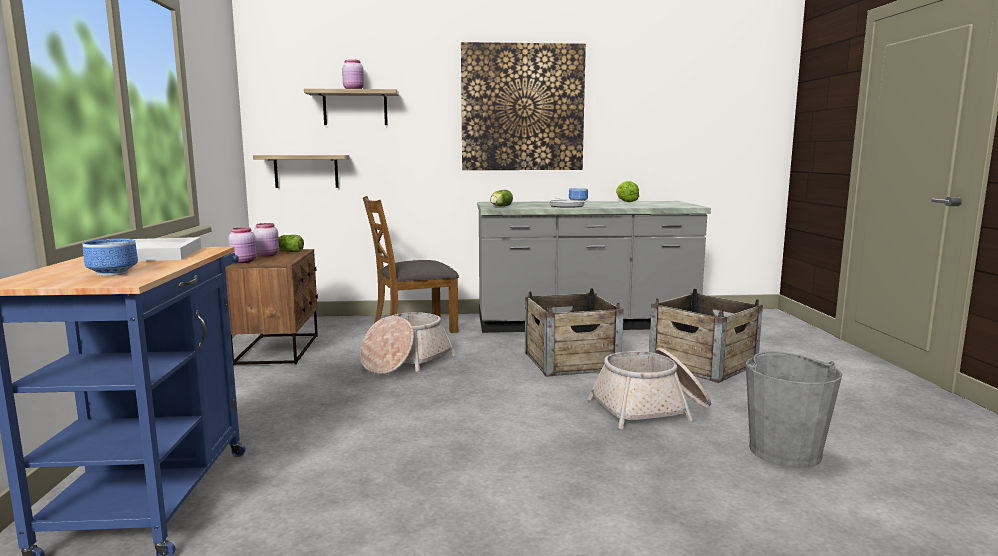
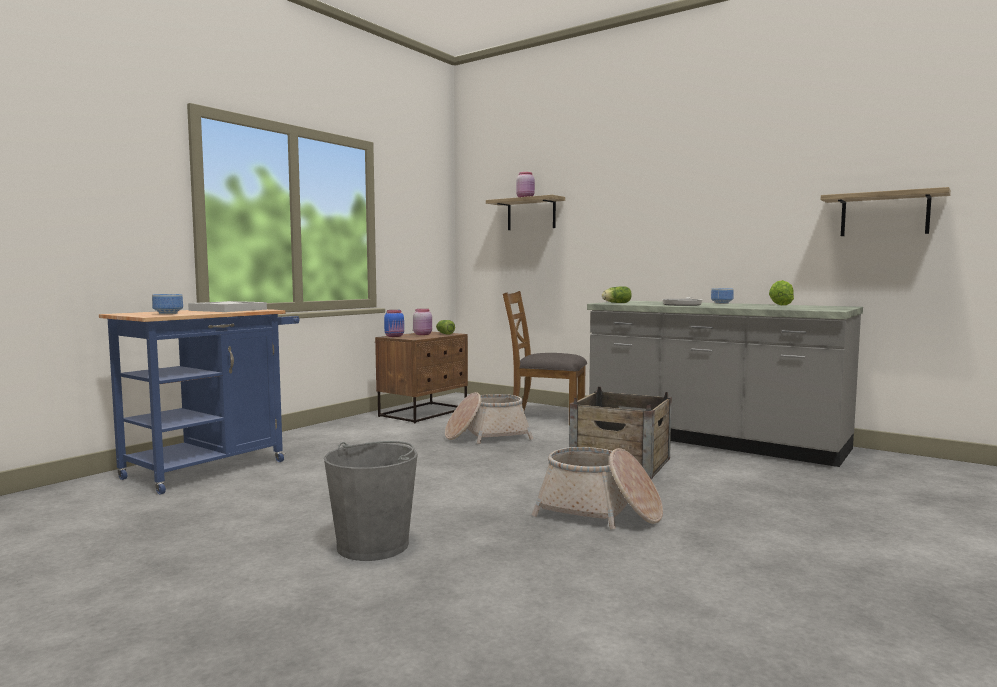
camera: 40 degrees right, 5 degrees down
(244, 261) = (395, 336): pink jar -> blue jar
(306, 171) = (494, 270): shelf -> shelf (884, 214)
(522, 108) = (676, 204): picture -> none
(703, 363) = (758, 495): crate -> none
(784, 451) = (644, 577): grey bucket -> grey bucket (373, 545)

